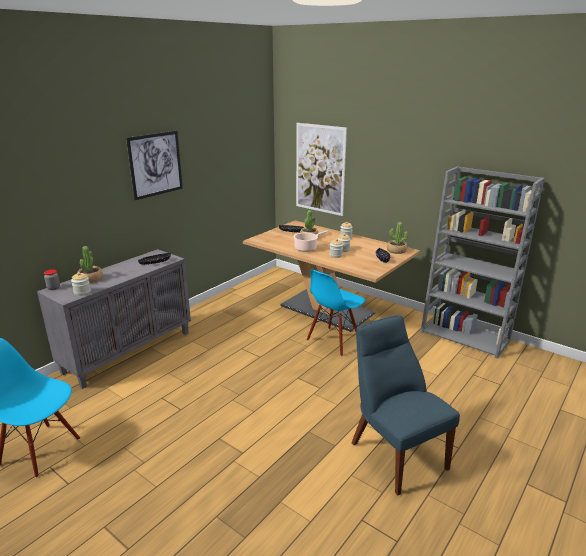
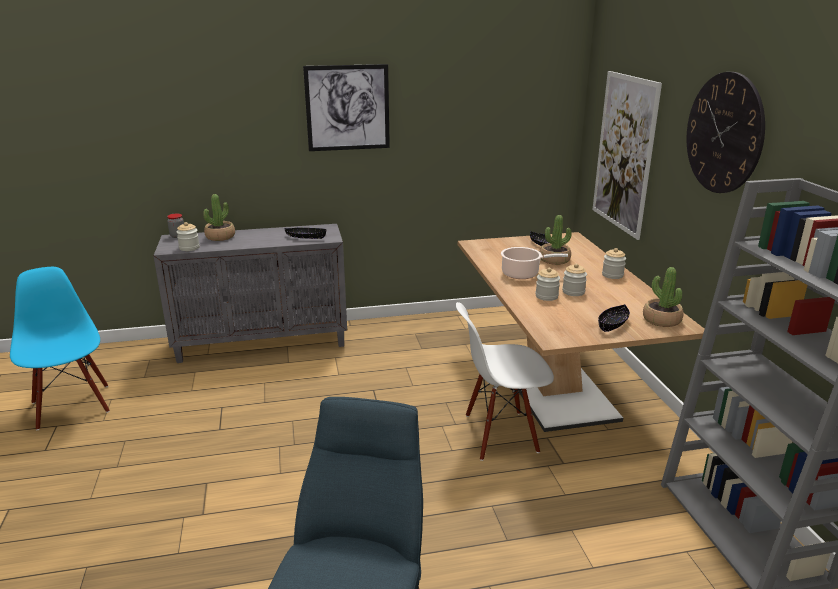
camera: 40 degrees right, 0 degrees up
(334, 341) = (500, 434): blue chair -> white chair
(401, 150) = (724, 133): none -> wall clock

